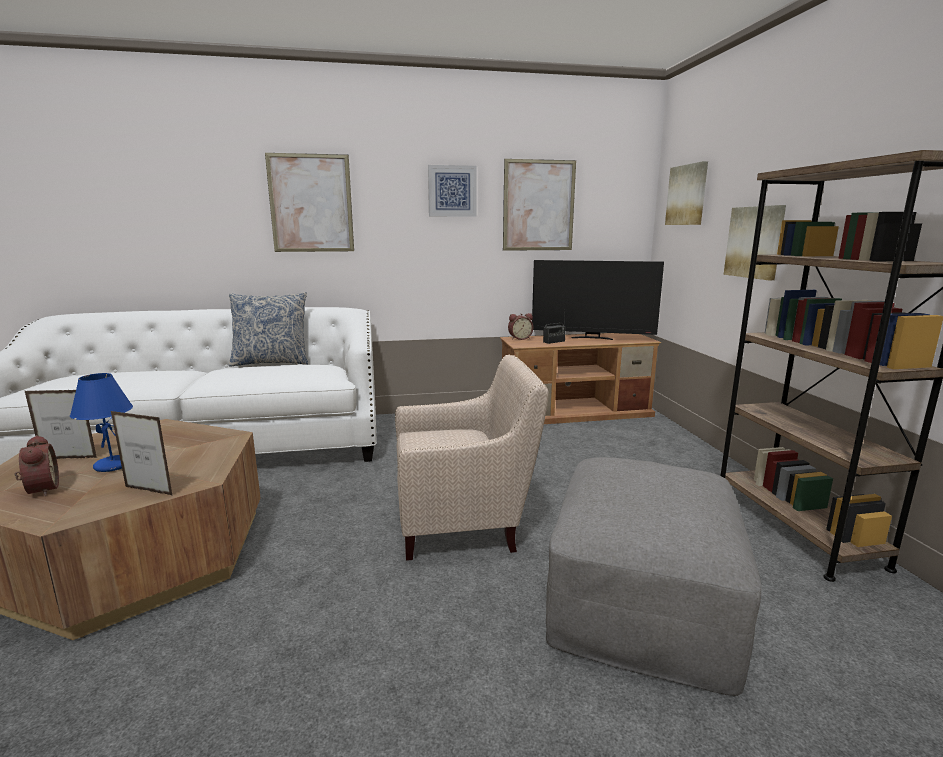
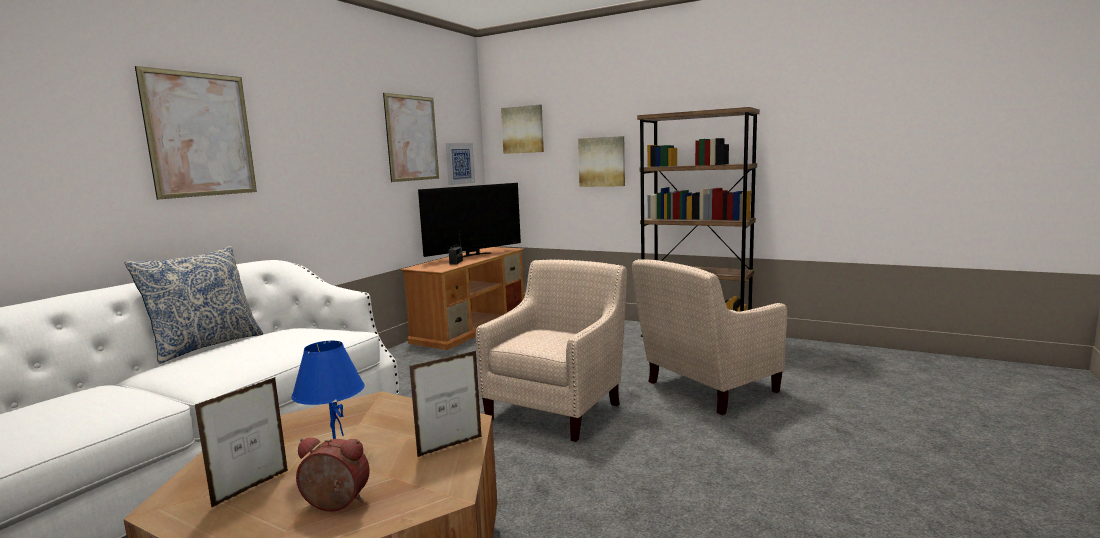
camera: 50 degrees left, 5 degrees down
(452, 191) = (344, 123): picture -> picture (459, 163)
(519, 338) = (422, 266): alarm clock -> none
(641, 596) = (705, 389): grey ottoman -> beige armchair

